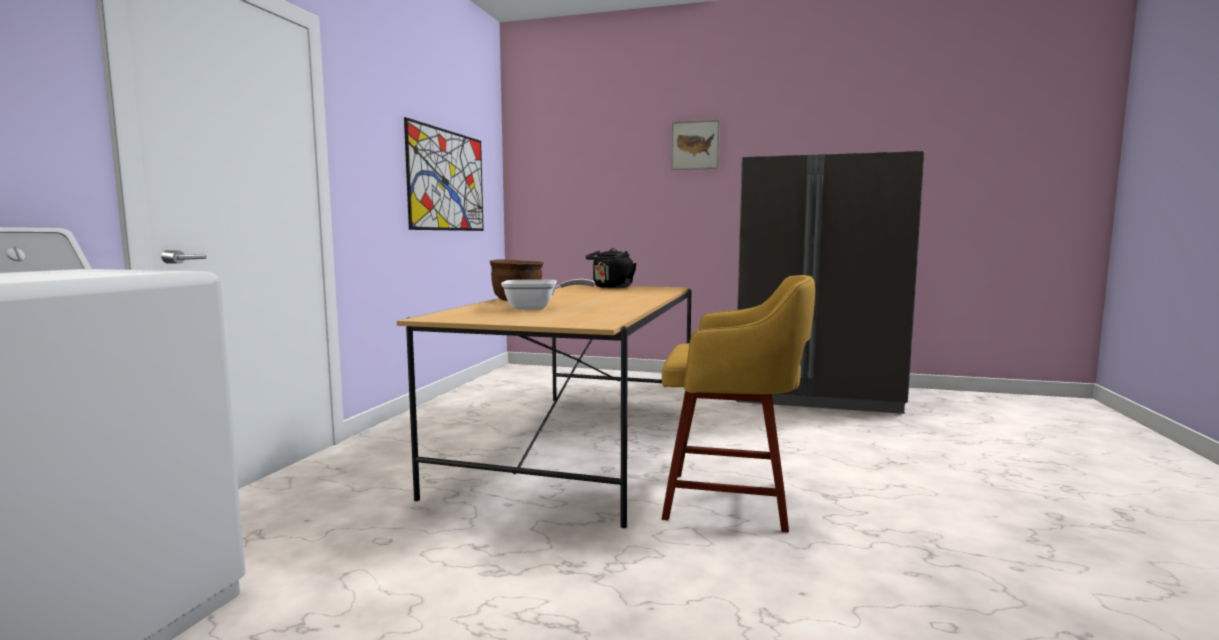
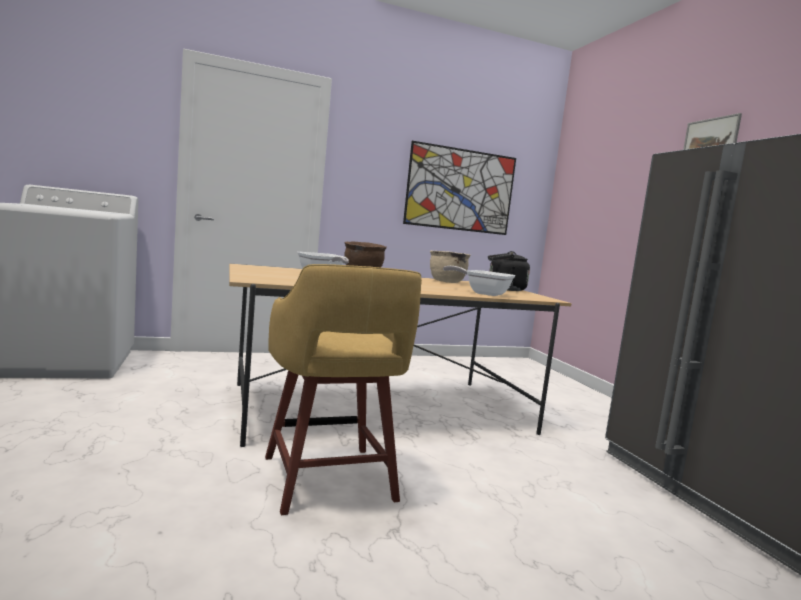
camera: 55 degrees right, 0 degrees up
(564, 291) = (446, 282): none -> beige cooking pot
(648, 293) = (483, 293): none -> frying pan

